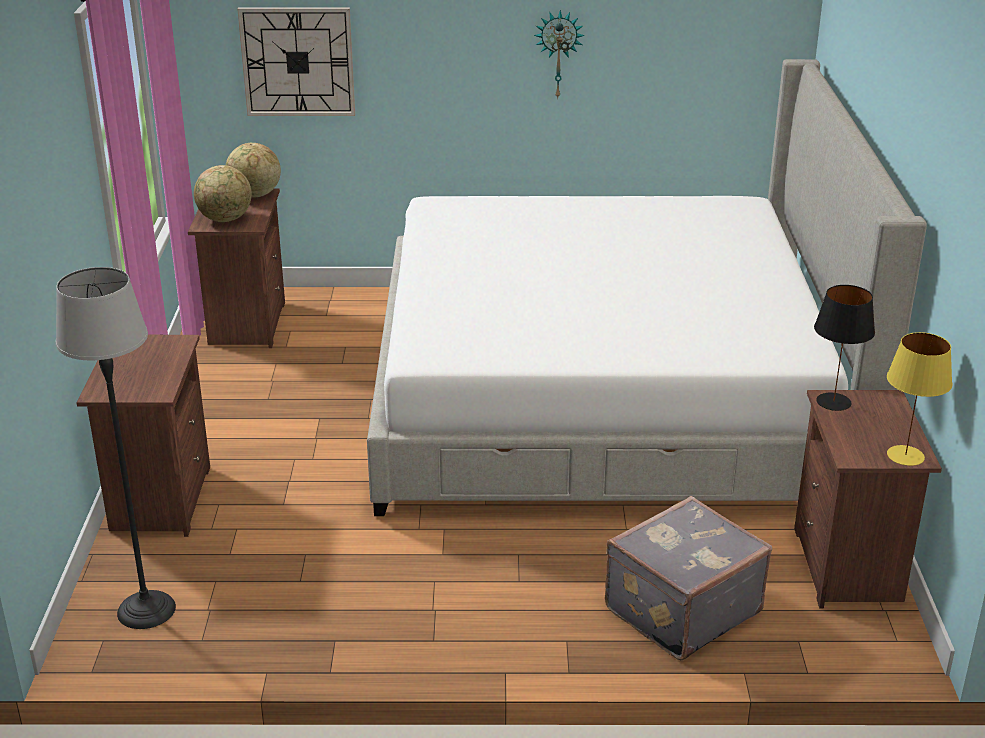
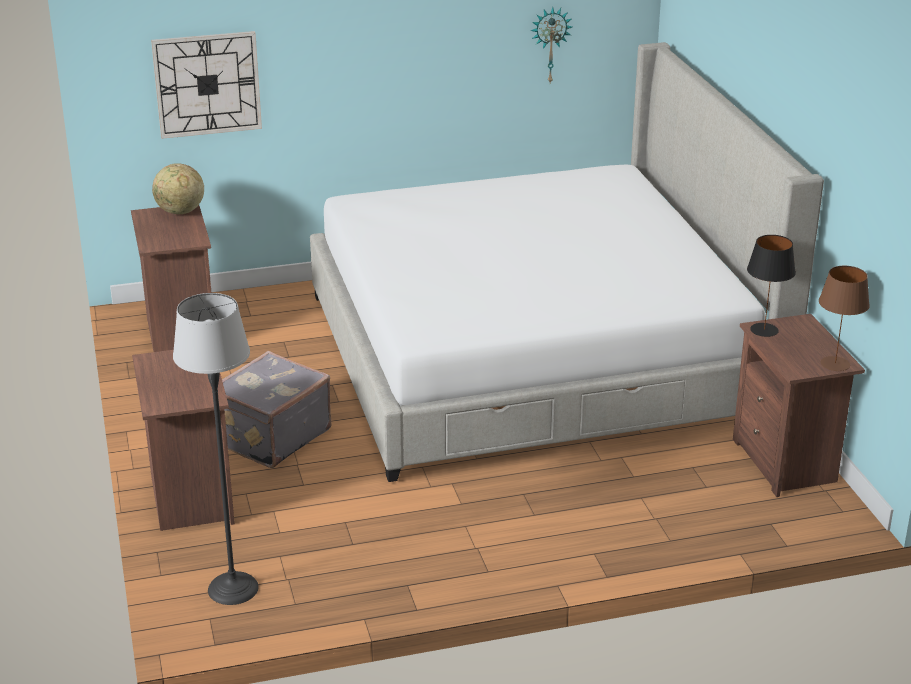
camera: 15 degrees left, 0 degrees up
(225, 220) = (168, 238): globe -> none
(558, 54) = (442, 56): wall clock -> wall clock (550, 44)
(680, 609) = (671, 515): grey suitcase -> grey suitcase (270, 436)
(906, 455) = (835, 364): yellow table lamp -> brown table lamp

